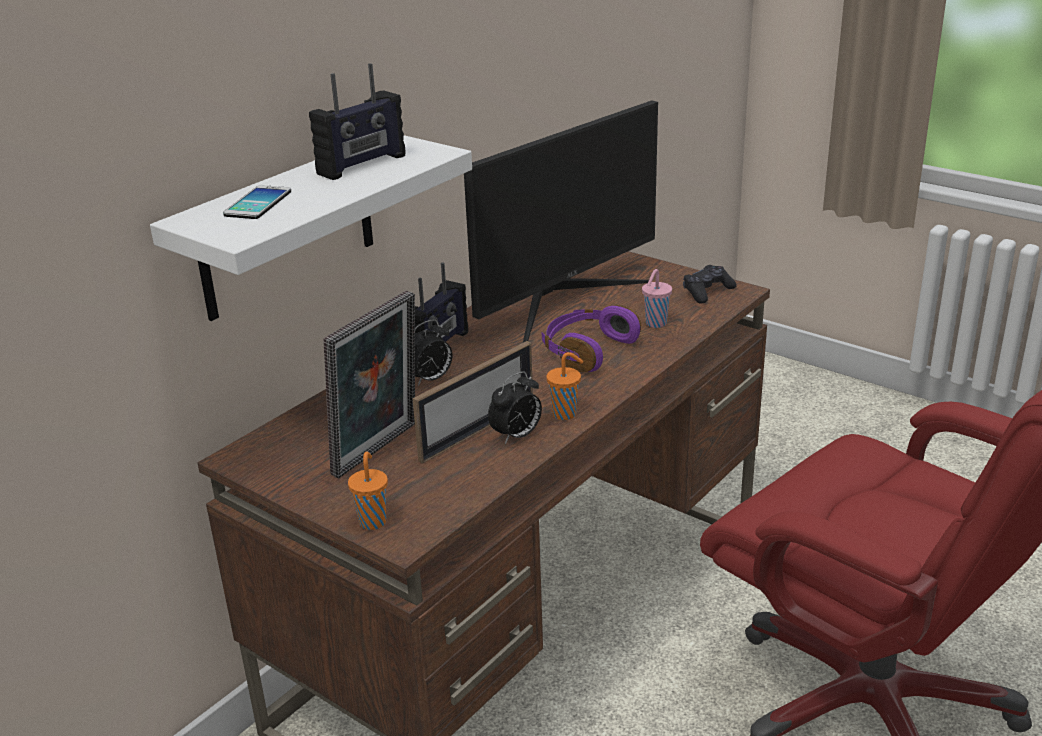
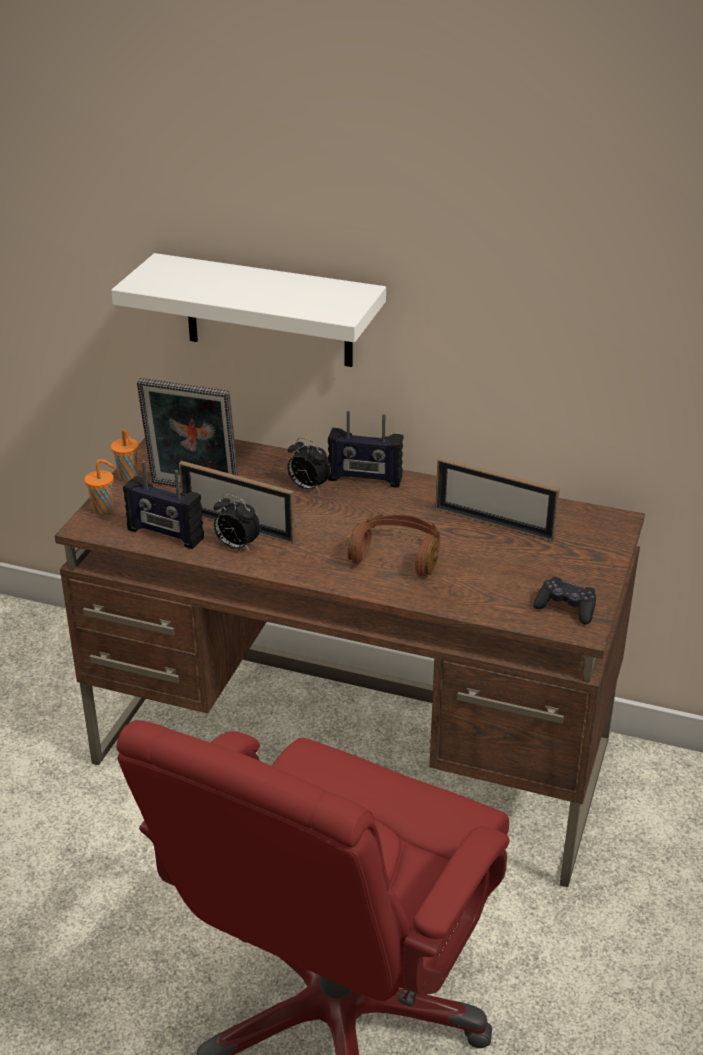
camera: 70 degrees right, 5 degrees up
(258, 203) = (200, 275): phone -> none
(362, 165) = (295, 292): radio -> radio (165, 534)
(562, 299) = (494, 523): monitor -> picture frame
(566, 414) = (280, 563): orange cup -> orange cup (128, 476)
(587, 350) = (397, 555): purple headphones -> brown headphones
(655, 324) = (472, 585): pink cup -> none

